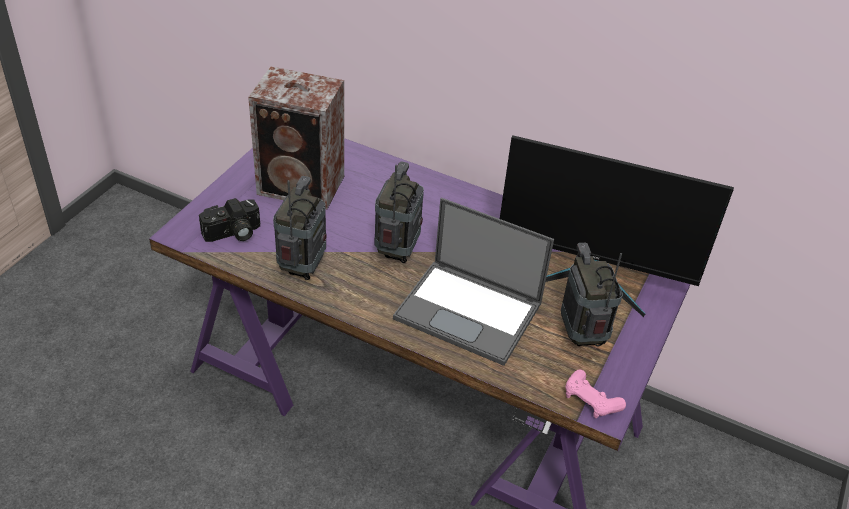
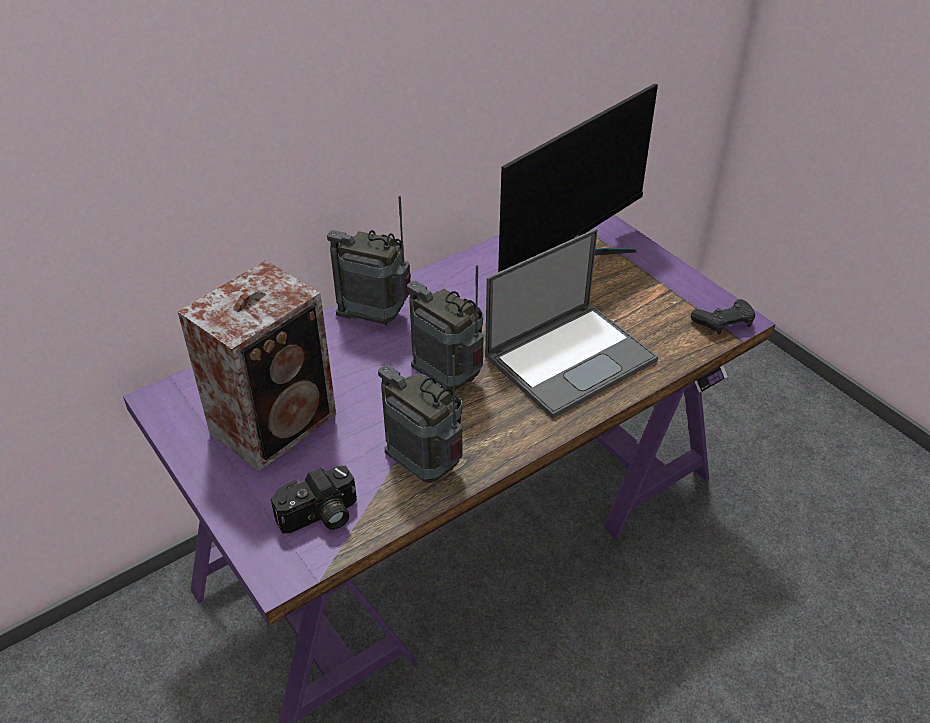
camera: 60 degrees left, 0 degrees up
(233, 234) = (320, 517): camera -> camera turned 60 degrees clockwise
(582, 335) = (641, 297): radio -> radio (376, 317)
(590, 400) = (723, 323): pink game controller -> black game controller

